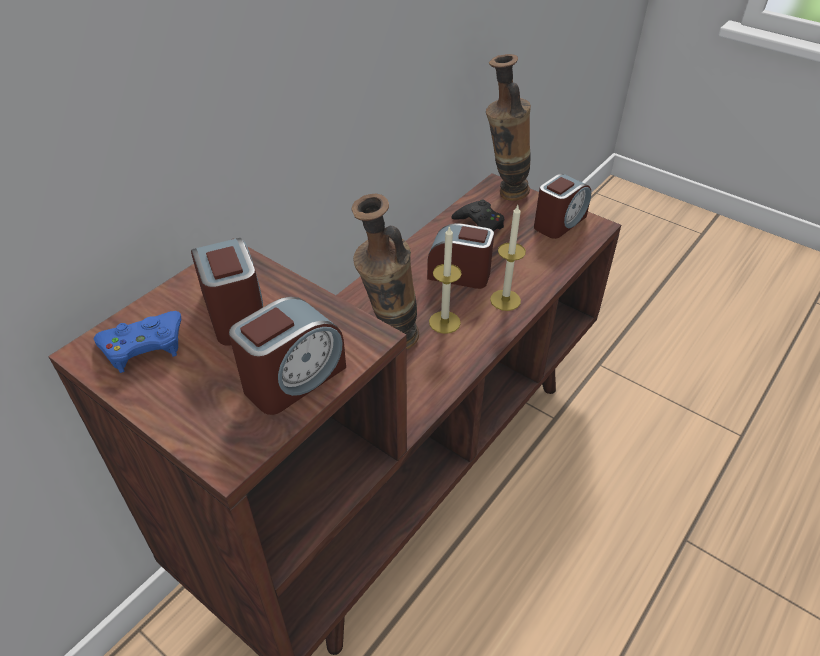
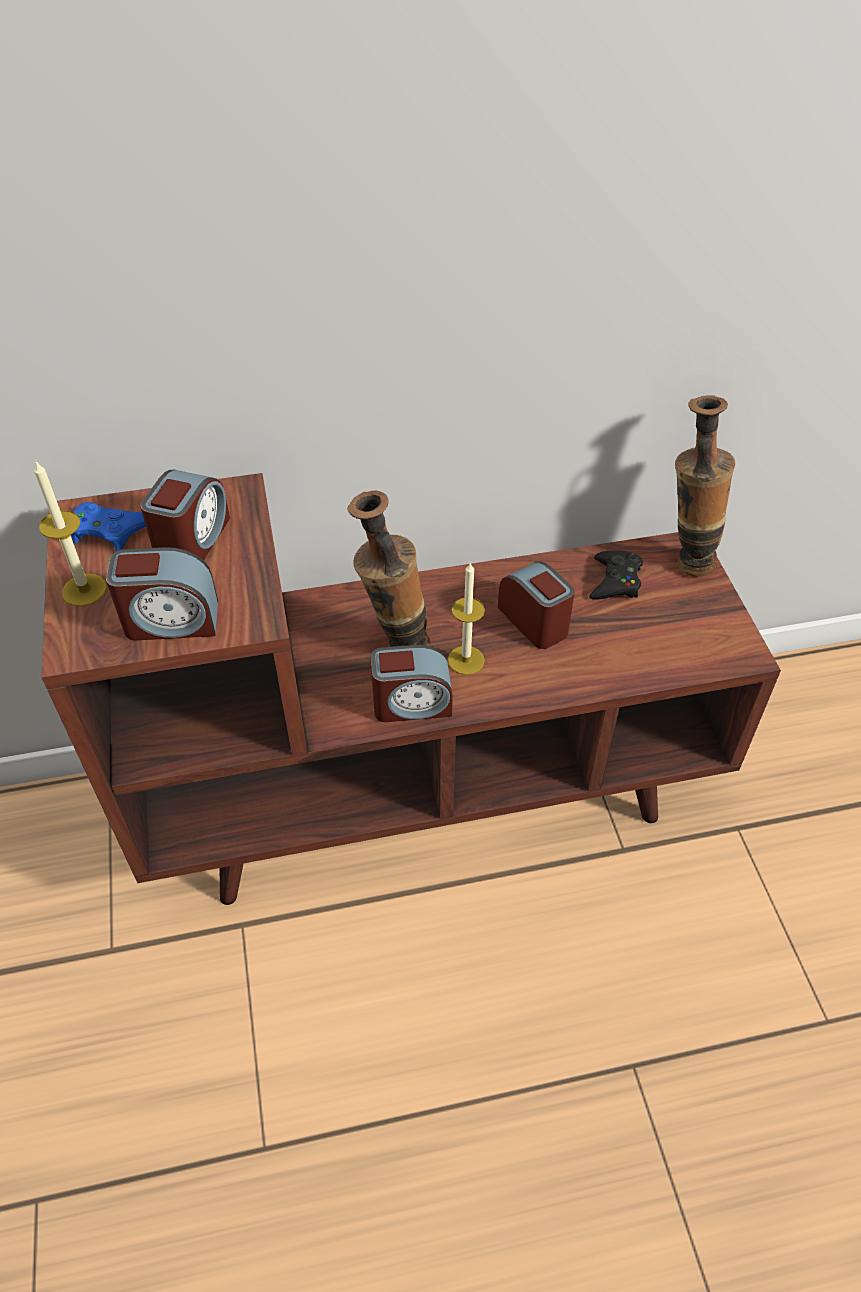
camera: 40 degrees right, 5 degrees up
(505, 300) = (549, 674): candle -> candle (84, 590)
(559, 222) = (708, 627): alarm clock -> alarm clock (411, 704)

